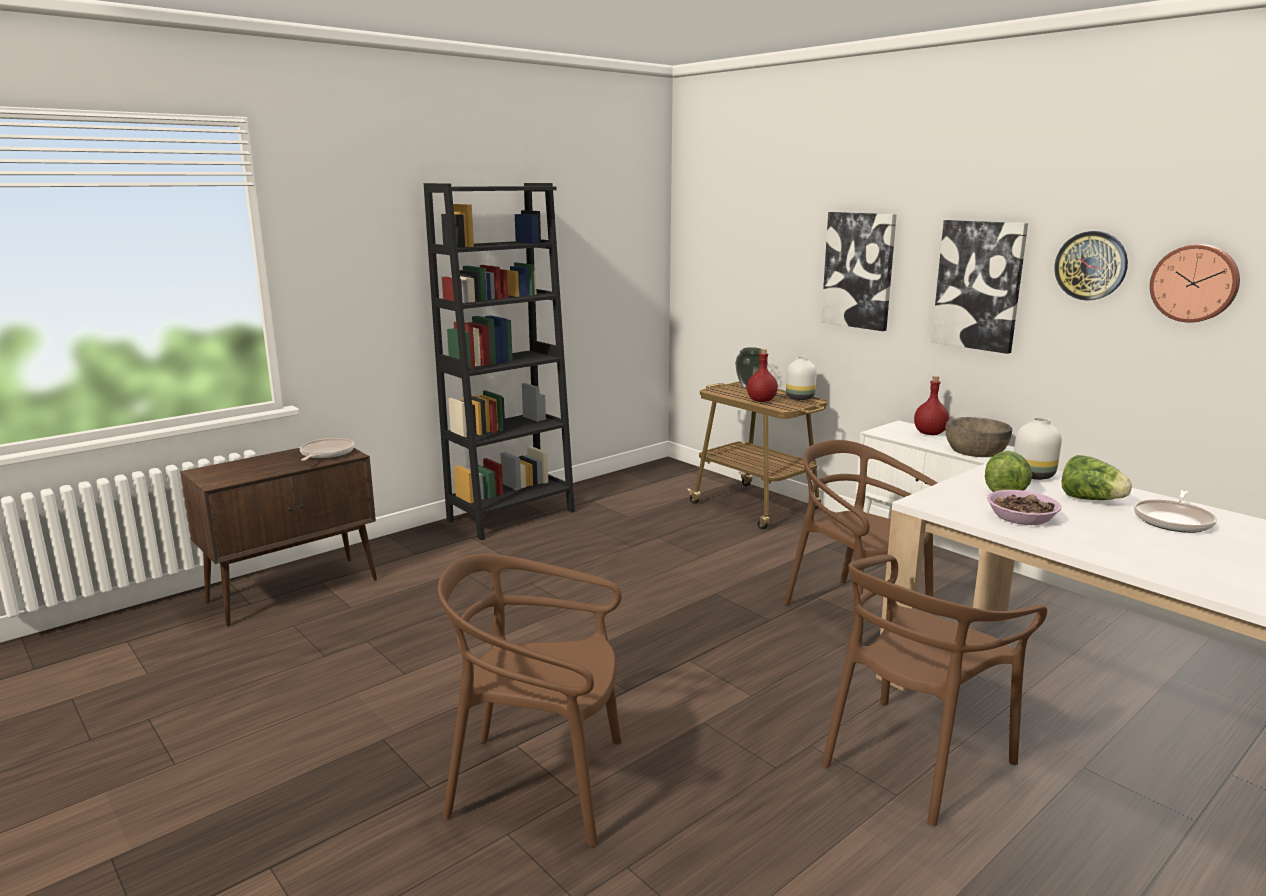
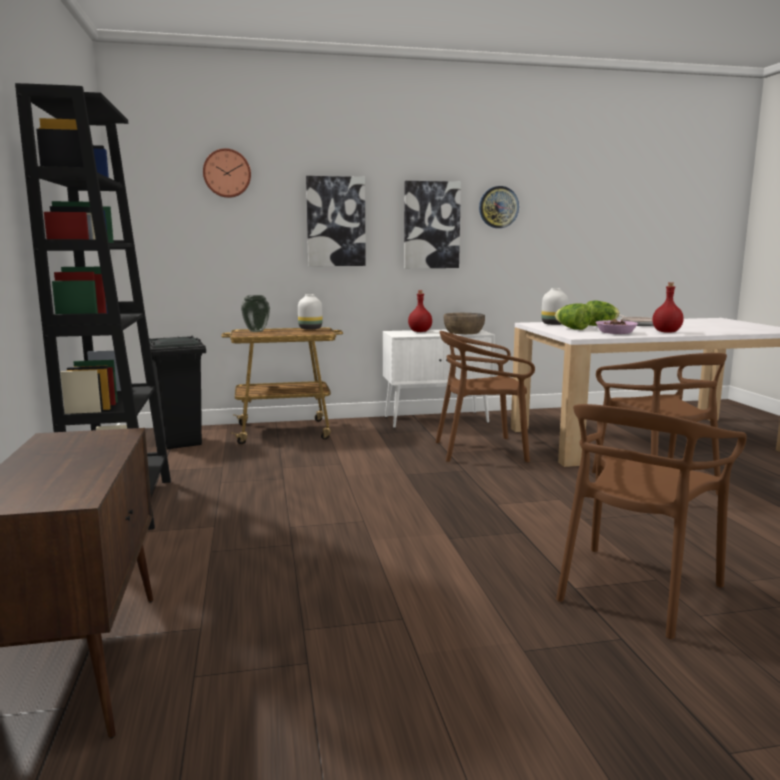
camera: 60 degrees left, 5 degrees down
(326, 454) = (87, 441): frying pan -> none
(662, 484) = (182, 443): none -> black trash can
(762, 400) = (294, 333): red bottle -> red bottle (666, 332)
(1195, 283) = (551, 213): wall clock -> wall clock (227, 173)

